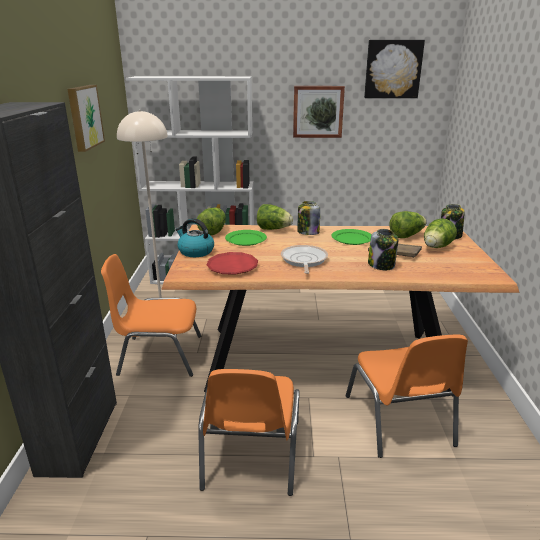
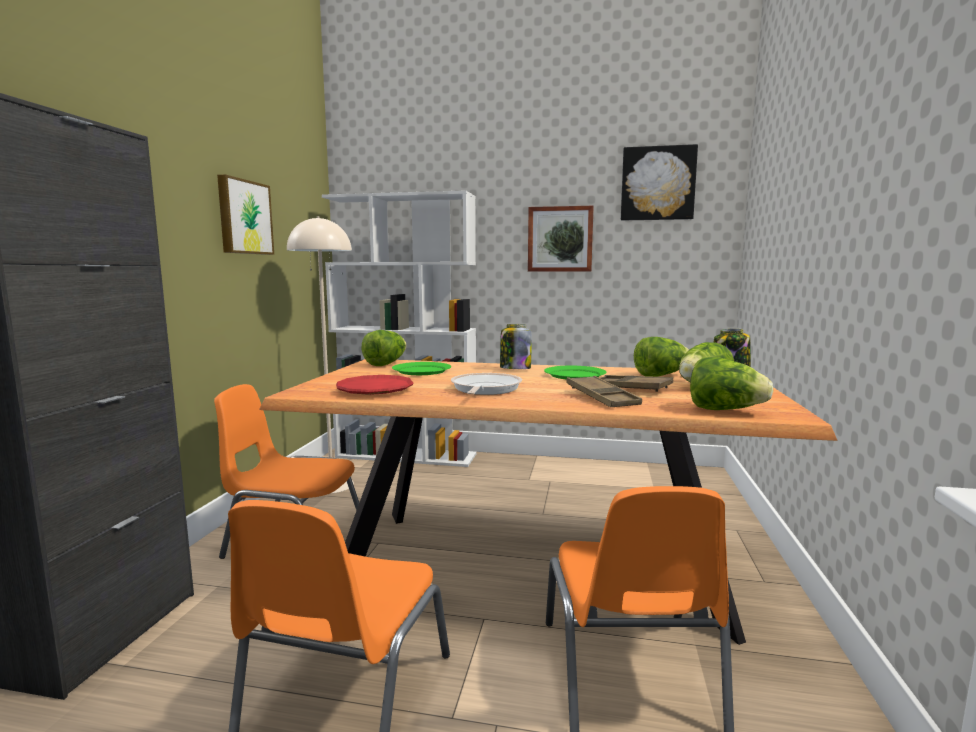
camera: 10 degrees right, 15 degrees down
(195, 251) = (341, 377): kettle -> none
(273, 229) = (469, 365): lettuce -> lettuce (724, 410)
(381, 265) = (602, 398): jar -> brown tray

